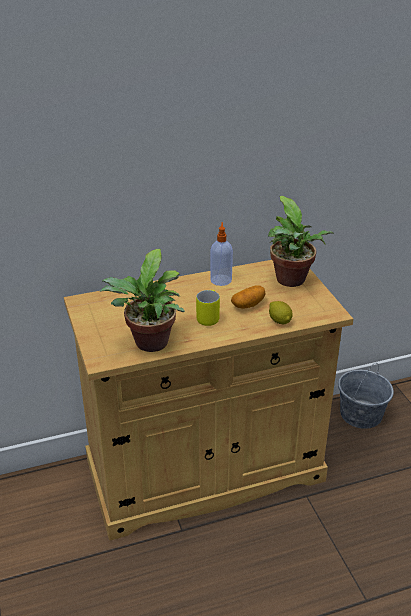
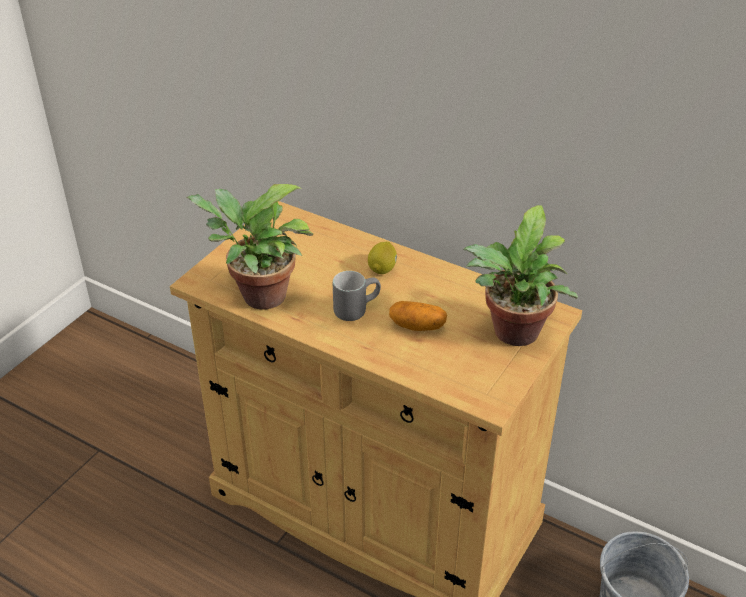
camera: 50 degrees right, 5 degrees up
(207, 317) = (355, 308): yellow mug -> grey mug
(221, 279) = (441, 279): soap dispenser -> none
(279, 321) = (416, 367): lemon -> lemon (382, 269)

